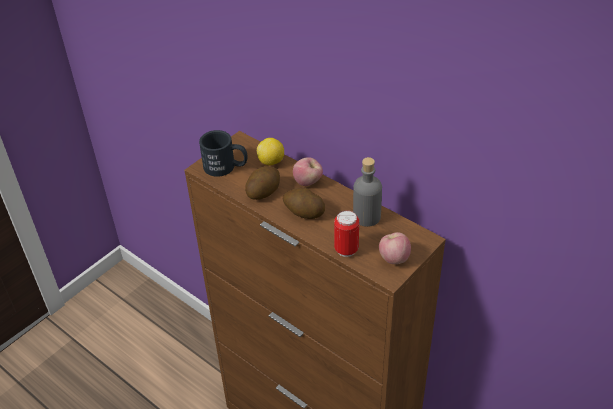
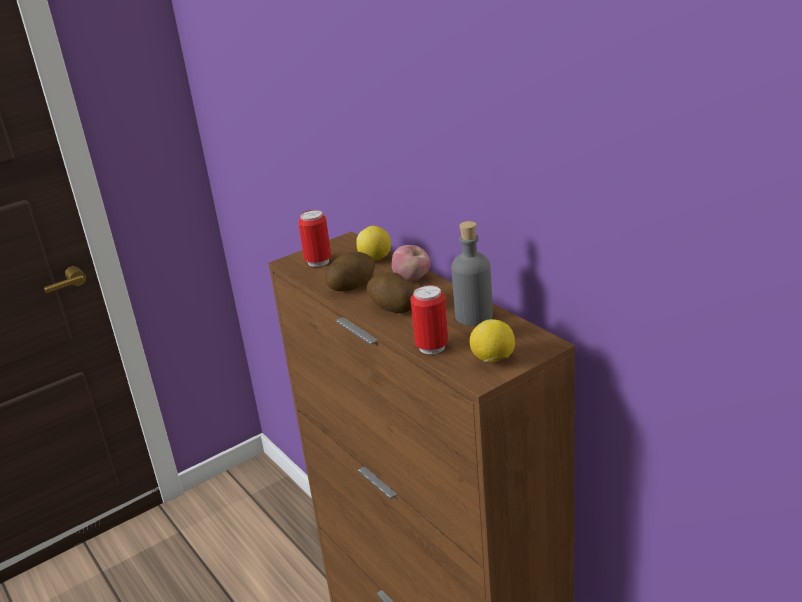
camera: 15 degrees right, 15 degrees down
(226, 167) = (318, 262): black mug -> can
(393, 258) = (493, 360): apple -> lemon

